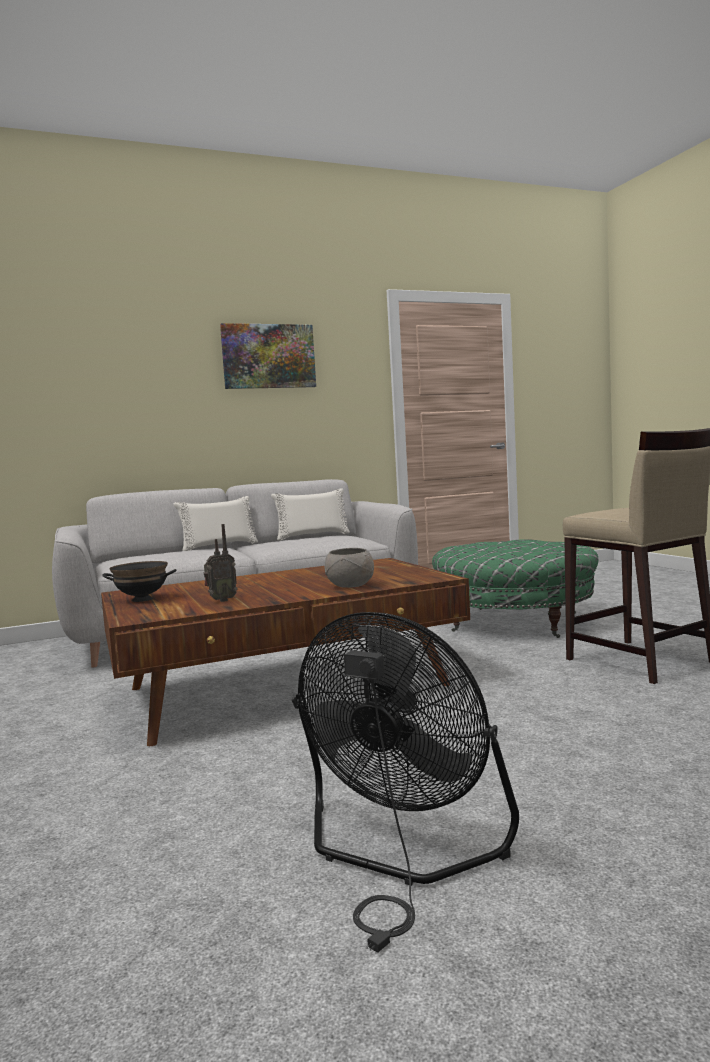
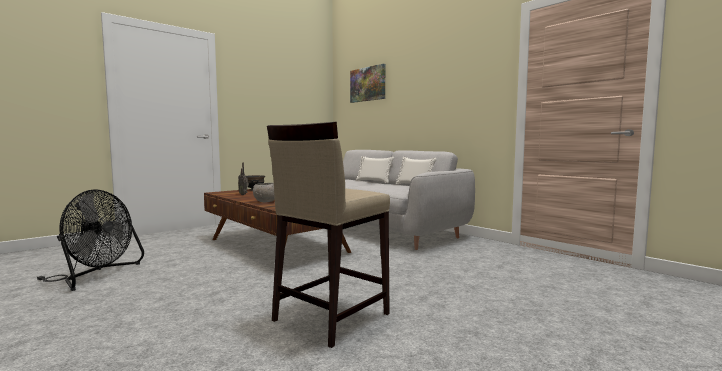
camera: 70 degrees right, 0 degrees up
(268, 356) = (437, 72): picture -> picture (368, 84)
(515, 622) = (431, 277): green ottoman -> none

